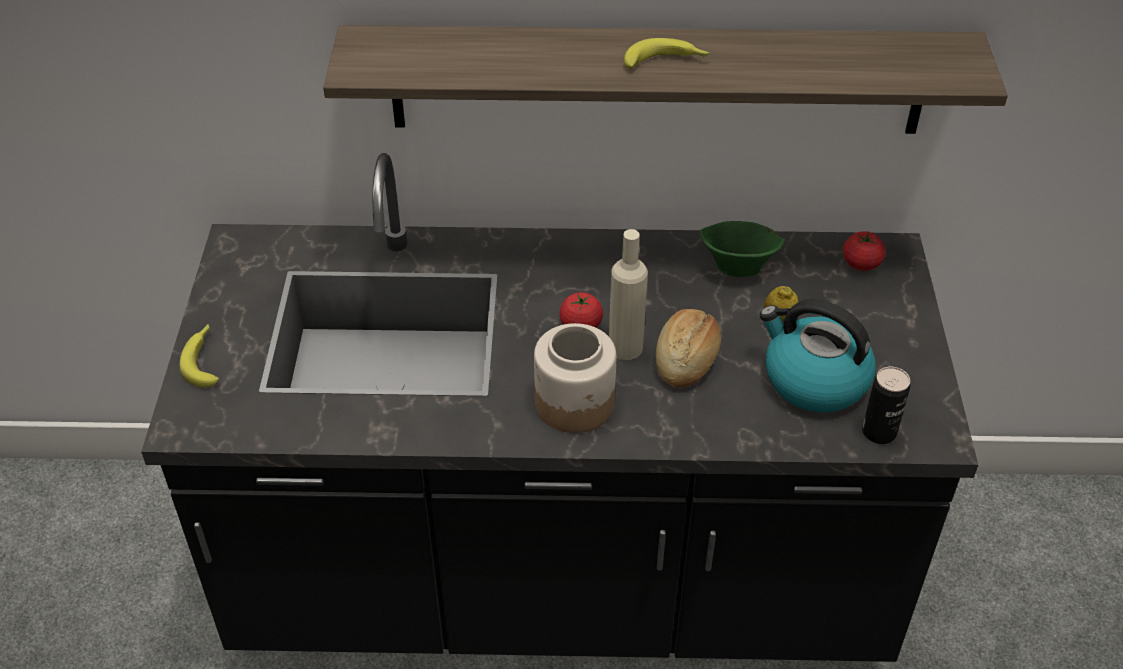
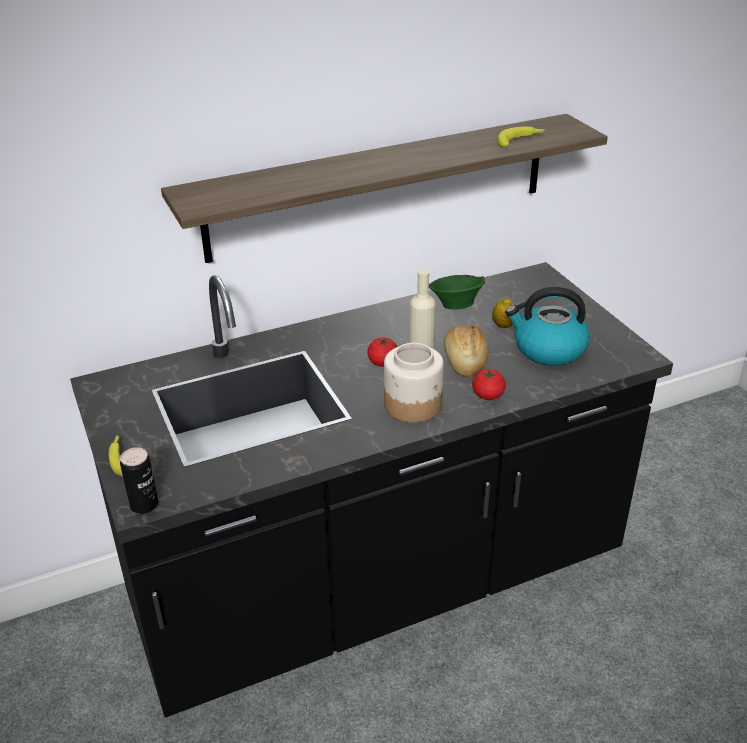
camera: 25 degrees left, 10 degrees down
(666, 62) = (400, 161): banana -> banana (521, 141)
(861, 264) = (526, 285): tomato -> tomato (488, 395)
(879, 432) = (606, 364): can -> can (144, 505)

